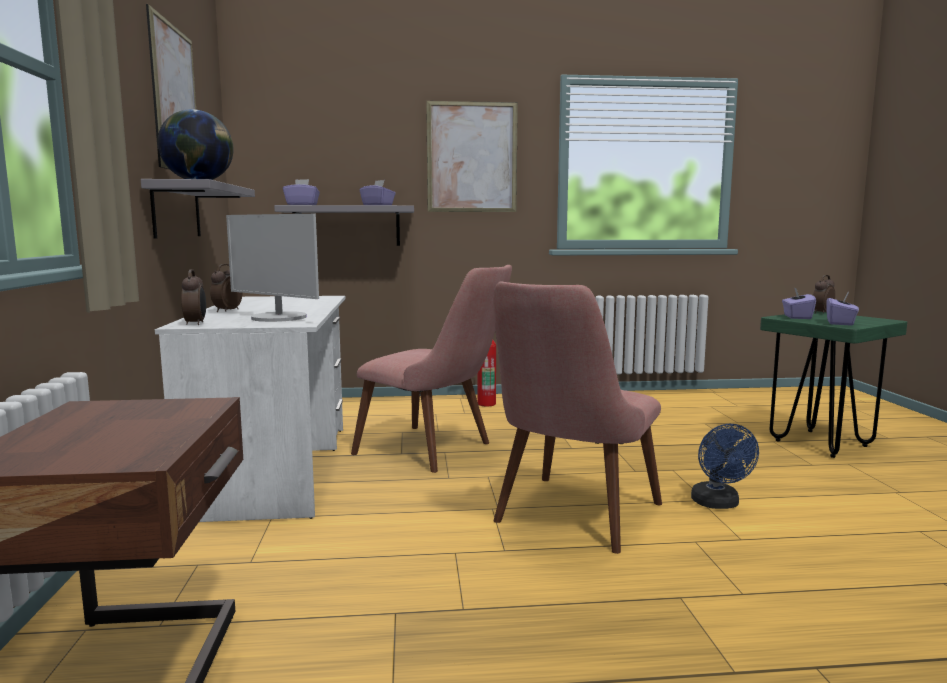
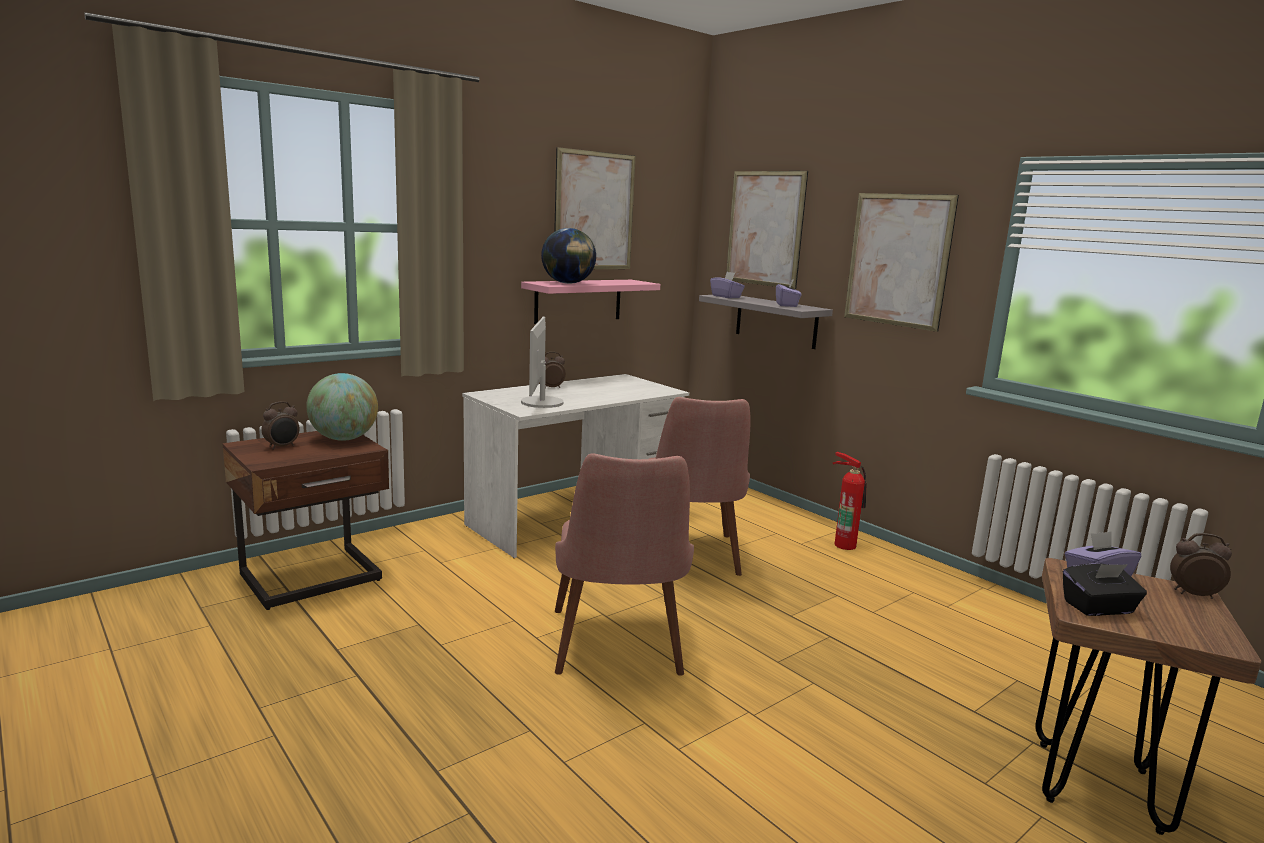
camera: 55 degrees right, 5 degrees up
(131, 408) = (344, 439): none -> globe
(176, 211) = (578, 301): grey shelf -> pink shelf
(196, 323) = (490, 394): alarm clock -> alarm clock (282, 447)
(321, 136) = (765, 228): none -> picture
(570, 520) = (618, 652): pink chair -> pink chair turned 90 degrees counterclockwise
(718, 504) = (751, 724): blue fan -> none
(820, 443) = (1096, 786): green stool -> brown stool
(840, 323) = (1098, 608): purple tissue box -> black tissue box

